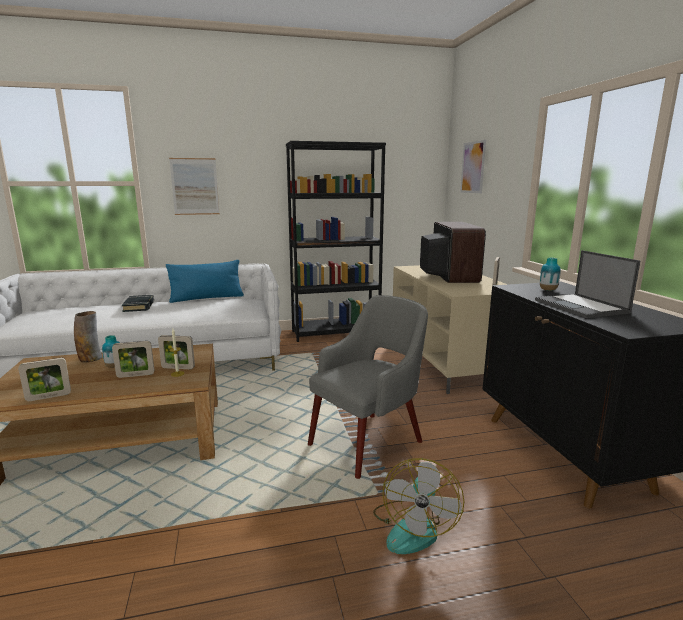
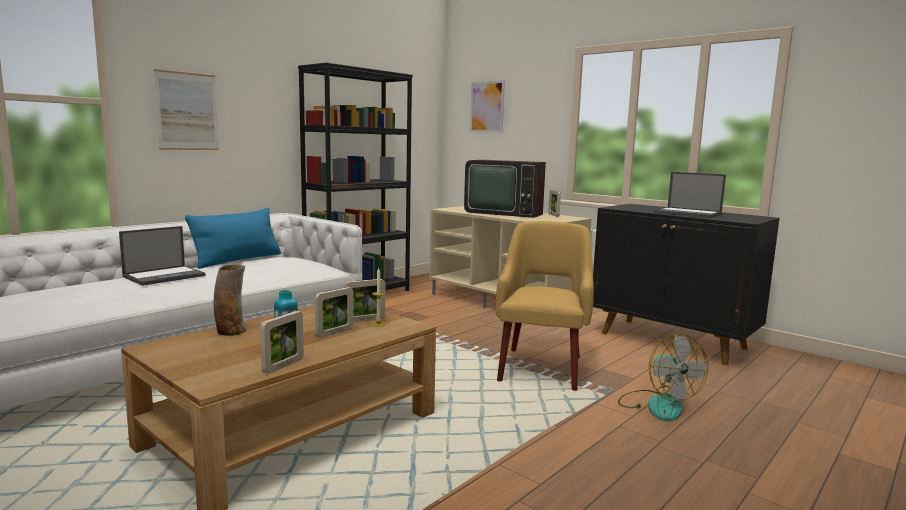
camera: 35 degrees left, 5 degrees down
(139, 306) = (165, 276): black book -> laptop
(368, 442) = (541, 367): grey armchair -> yellow armchair
(450, 276) = (504, 212): television -> television turned 150 degrees clockwise
(548, 290) = (641, 208): vase -> none

